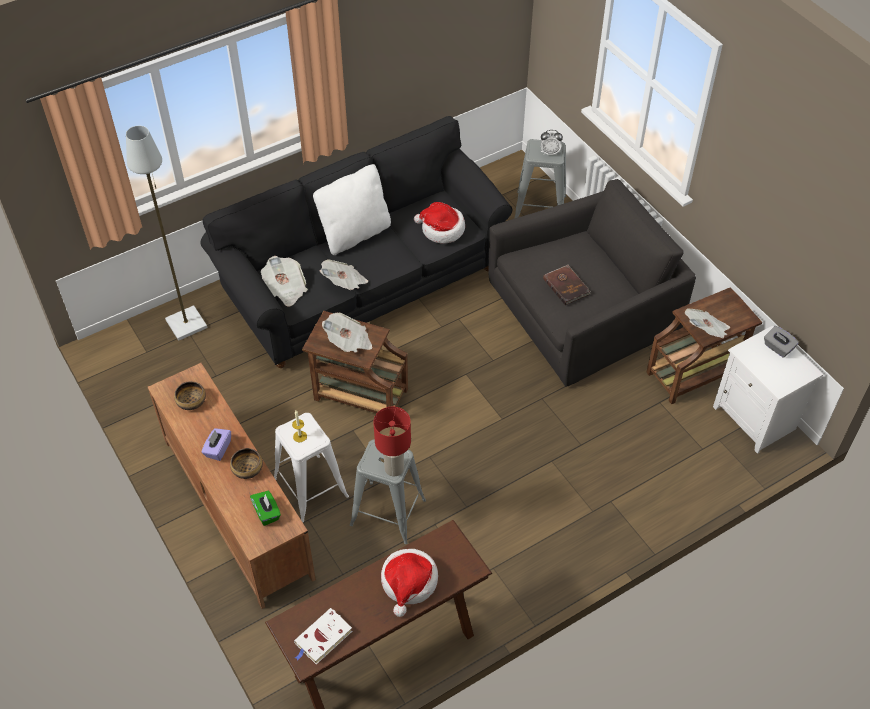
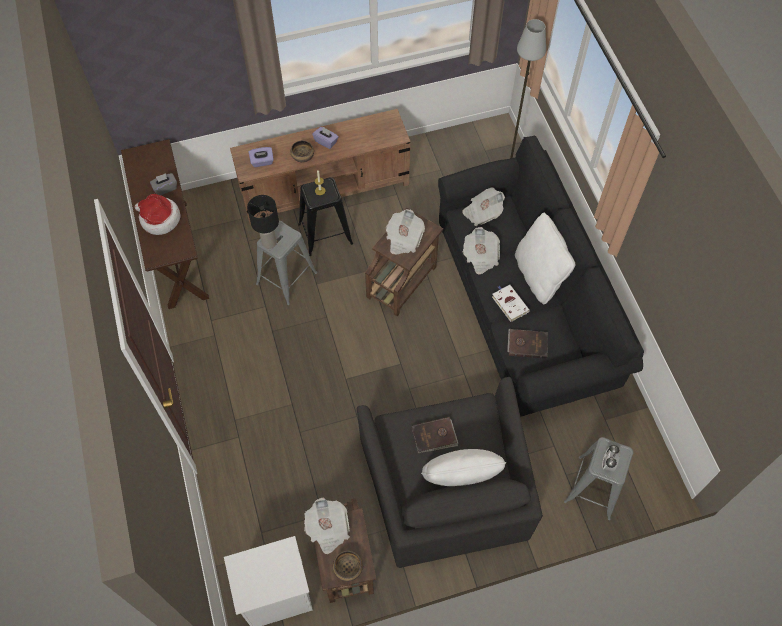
camera: 105 degrees right, 10 degrees up
(191, 402) = (374, 131): bowl -> bowl (347, 568)
(267, 513) = (262, 162): green tissue box -> purple tissue box
(311, 488) = (325, 234): white stool -> black stool
(322, 639) = (142, 165): white book -> white book (509, 303)
(394, 469) = (269, 243): red table lamp -> black table lamp
(441, 229) = (527, 344): hat -> brown book
(601, 260) = (459, 479): none -> white pillow
(778, 348) = (280, 584): grey tissue box -> grey tissue box (165, 188)

